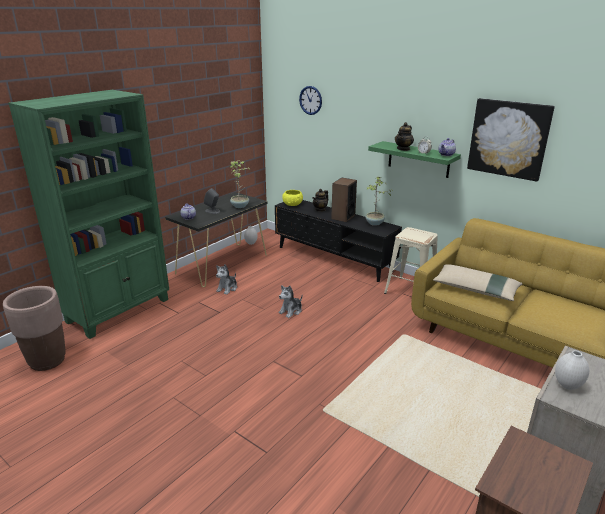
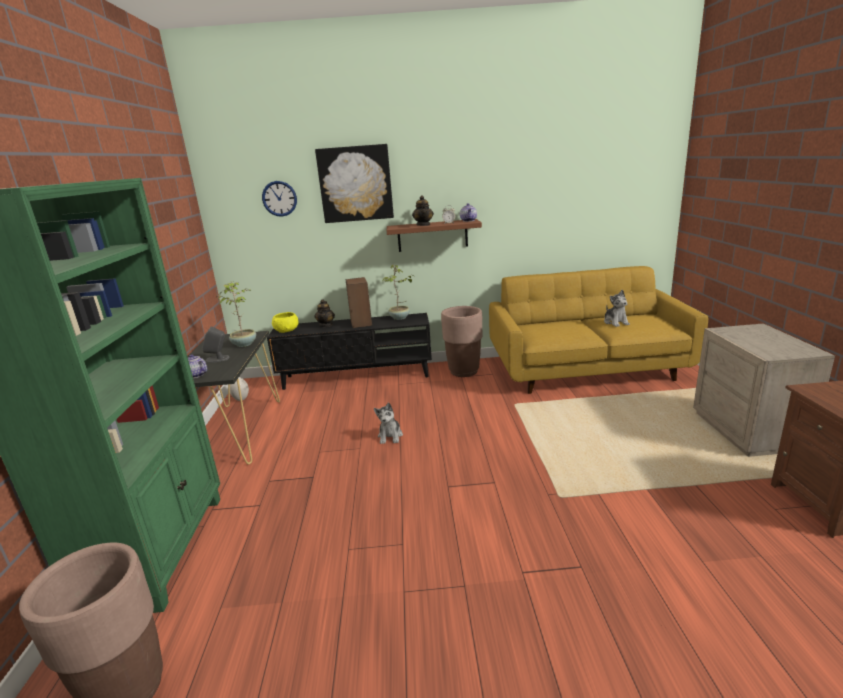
camera: 40 degrees left, 5 degrees down
(227, 288) = (284, 451): plush toy -> plush toy (615, 322)
(410, 290) = (464, 371): beige stool -> brown planter
(418, 159) = (432, 235): green shelf -> brown shelf
(475, 289) = (558, 332): beige pillow -> none
(508, 139) = (519, 193): picture -> picture (355, 184)
(567, 385) = (757, 346): white vase -> none

